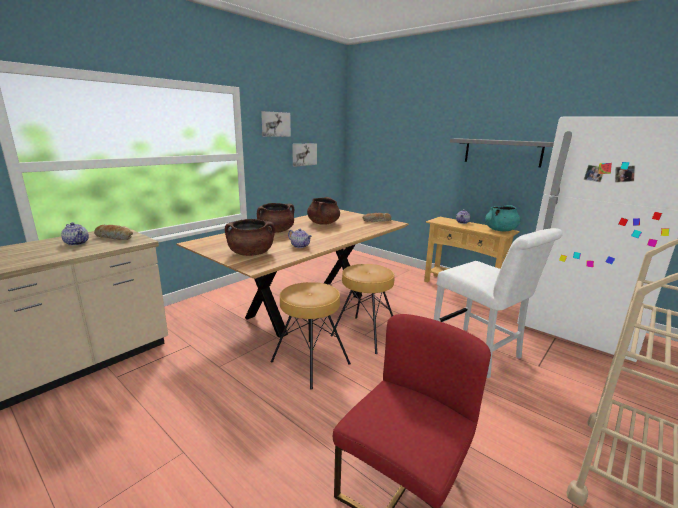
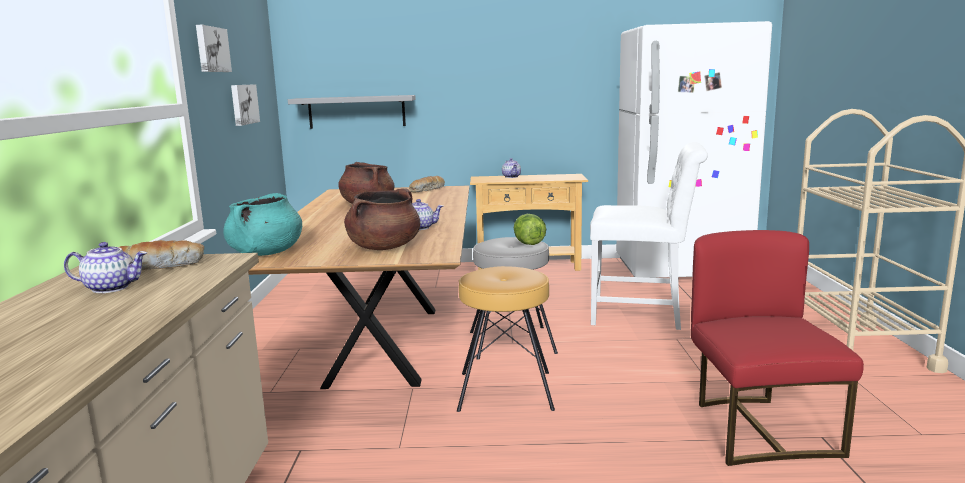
camera: 40 degrees left, 5 degrees down
(276, 231) = (331, 224): brown cooking pot -> none
(365, 334) = (512, 342): brown stool -> grey stool
(377, 274) = (528, 243): none -> lettuce
(500, 230) = (565, 176): turquoise cooking pot -> turquoise cooking pot (266, 253)
(502, 152) = (542, 77): grey shelf -> grey shelf (356, 111)

